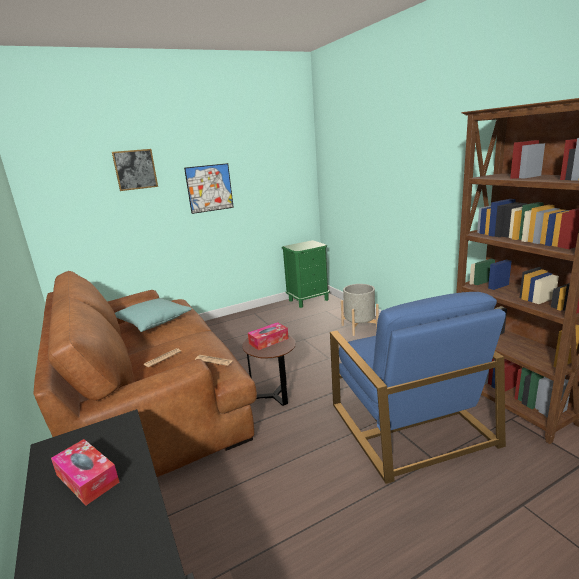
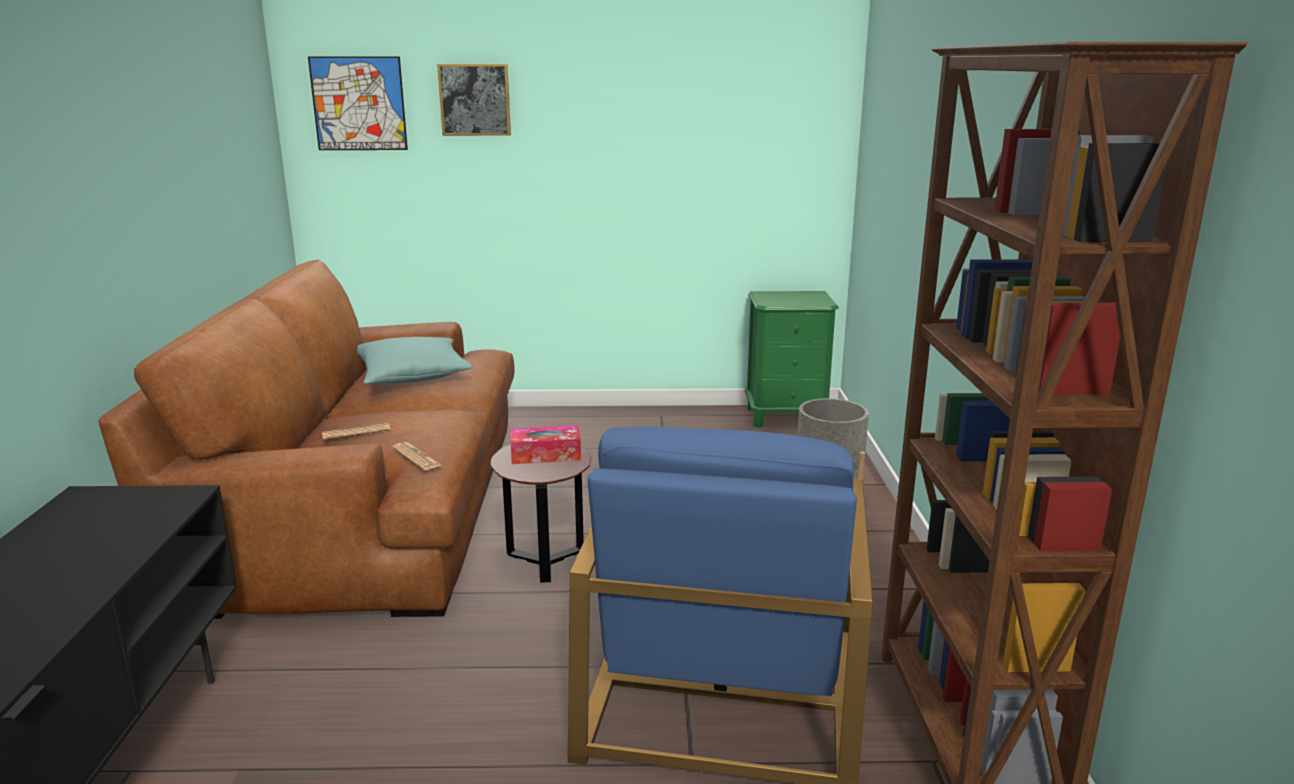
camera: 25 degrees right, 0 degrees up
(87, 478) = (71, 545): tissue box -> none
(209, 188) = (610, 150): picture -> picture (359, 104)

